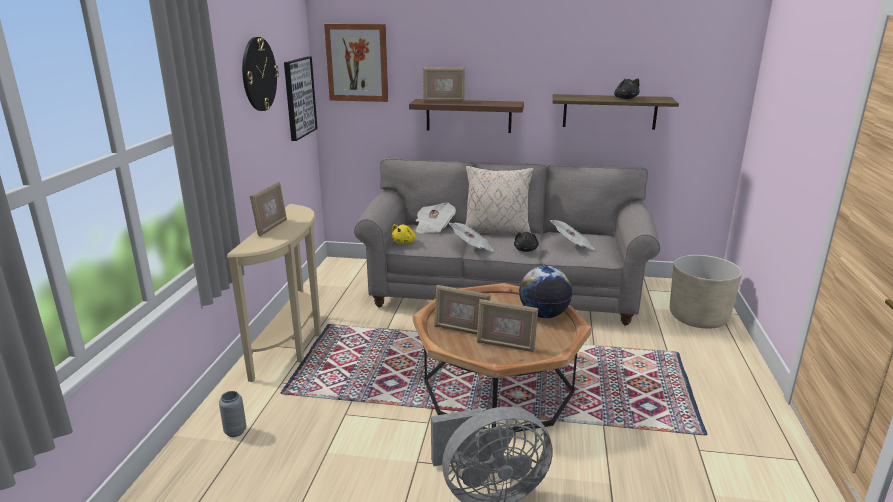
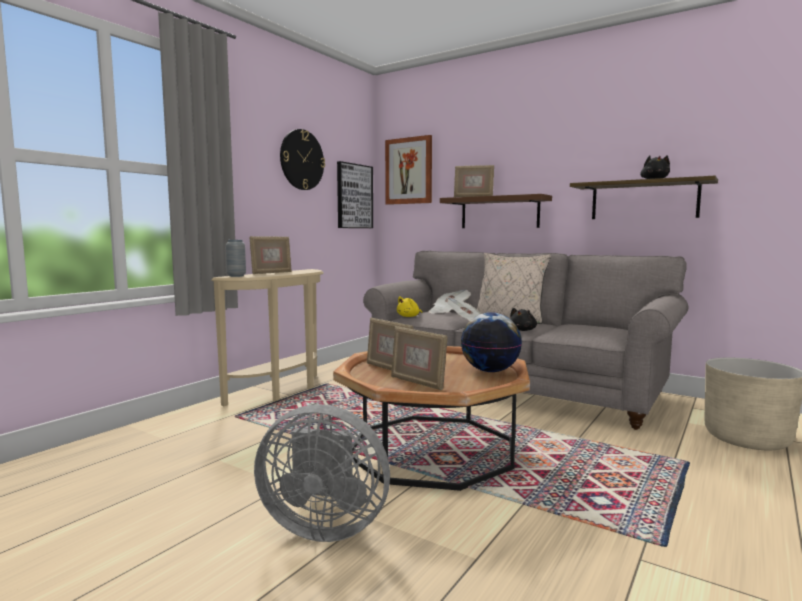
camera: 25 degrees right, 15 degrees down
(235, 431) = (170, 432): grey vase -> grey vase (236, 276)
(572, 246) = (576, 330): newspaper -> none

